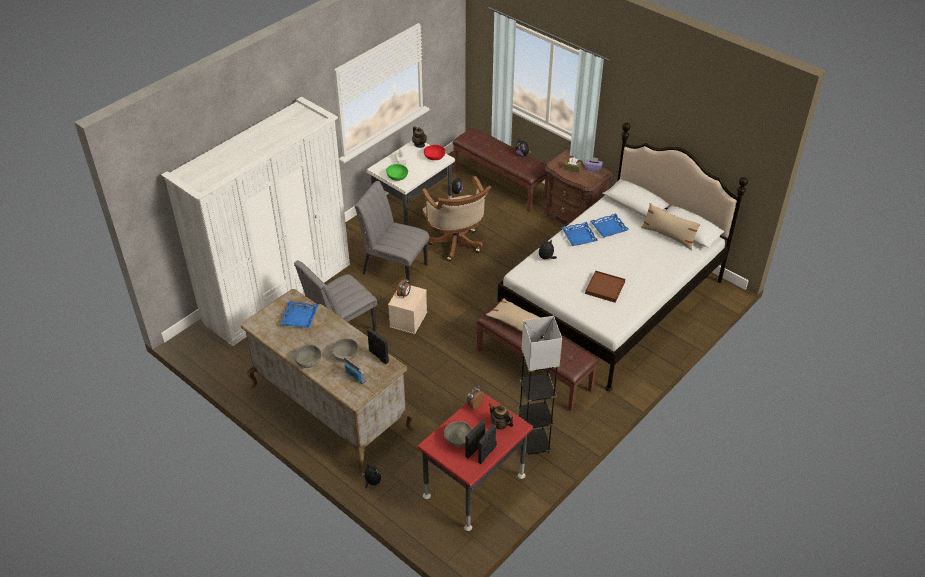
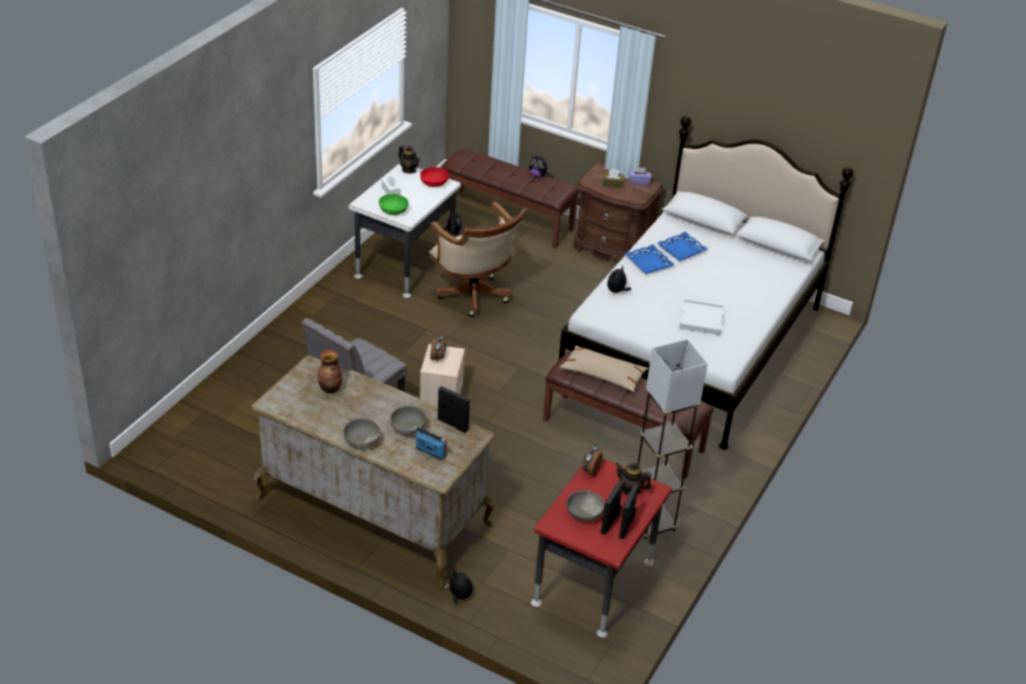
camera: 15 degrees left, 5 degrees down
(278, 292) = (254, 377): white wardrobe -> none
(300, 317) = (330, 389): blue tray -> vase
(395, 269) = (404, 334): grey chair -> none
(605, 288) = (701, 319): brown tray -> white tray
(668, 236) = (757, 253): beige pillow -> none

